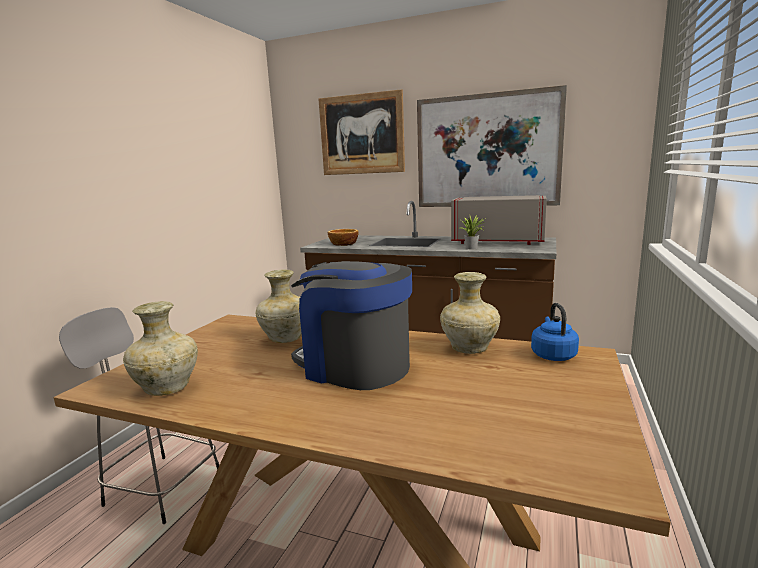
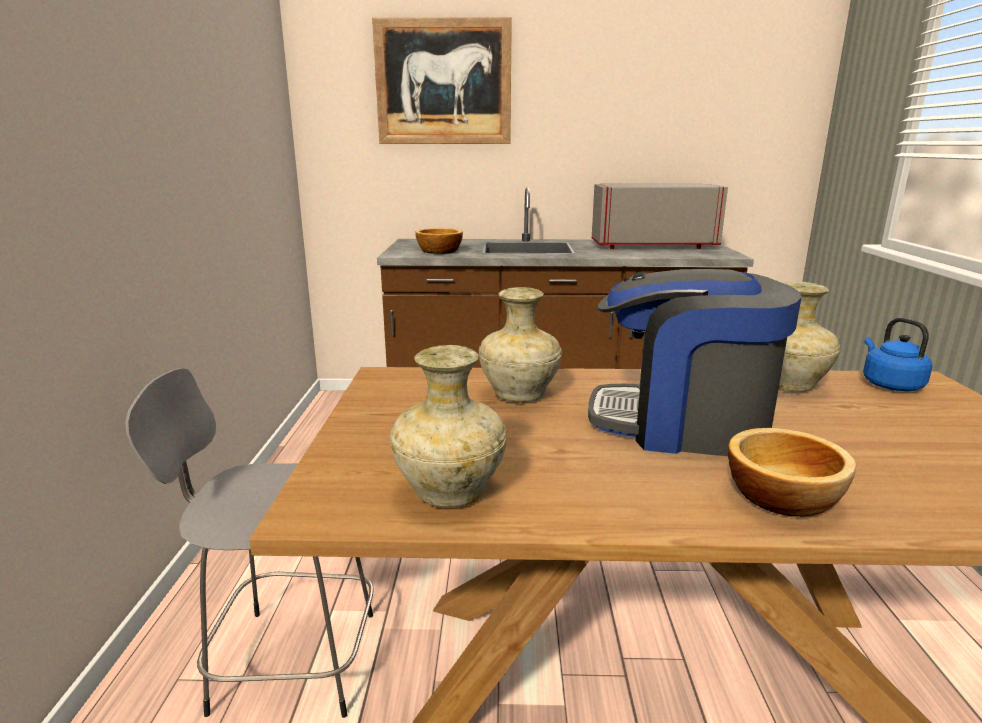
camera: 20 degrees left, 5 degrees up
(344, 417) = (782, 495): none -> bowl
(473, 248) = (638, 254): potted plant -> none
(486, 151) = (629, 119): picture -> none

